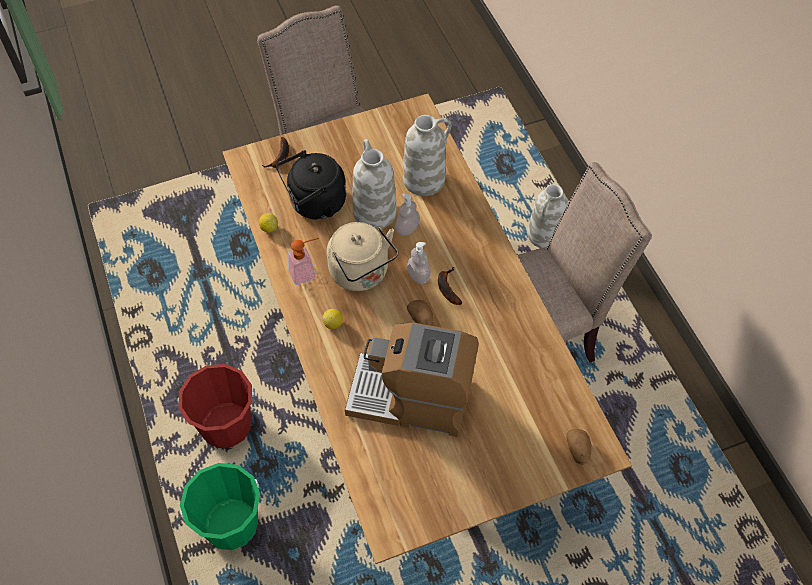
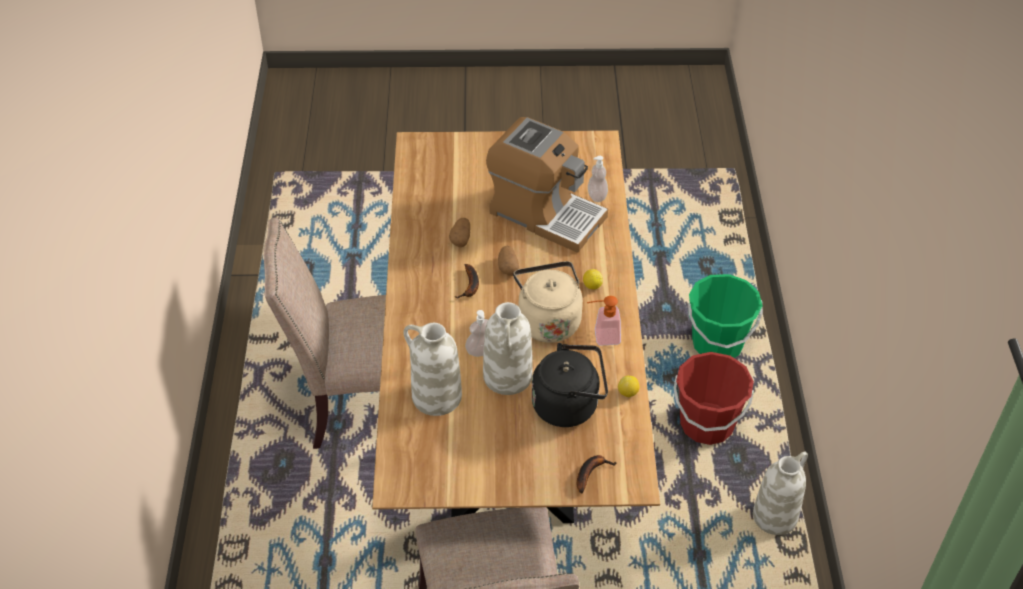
camera: 160 degrees left, 10 degrees down
(418, 275) = (492, 304): soap dispenser -> soap dispenser (597, 196)
(545, 236) = (274, 515): white vase -> white vase (775, 516)
(578, 450) = (431, 149): potato -> potato (461, 239)

